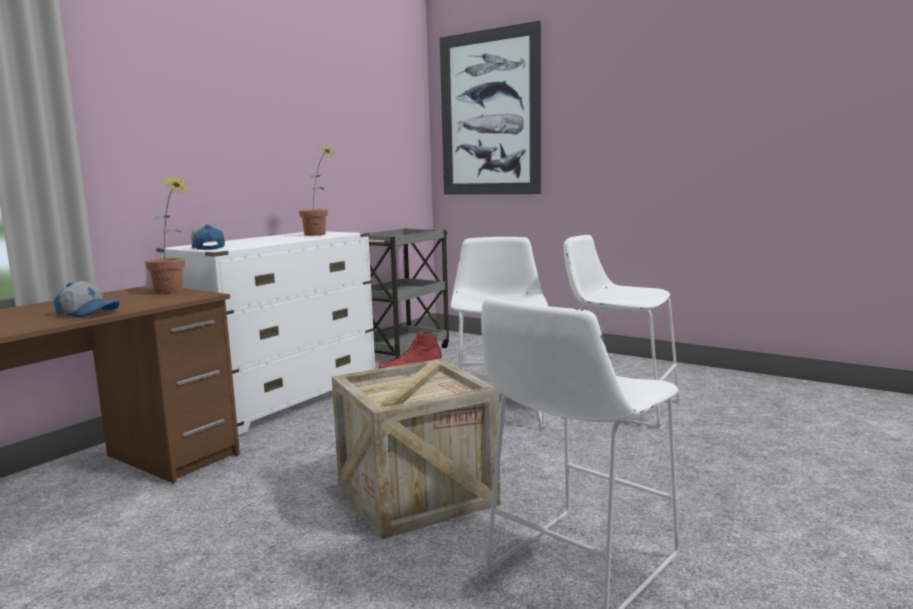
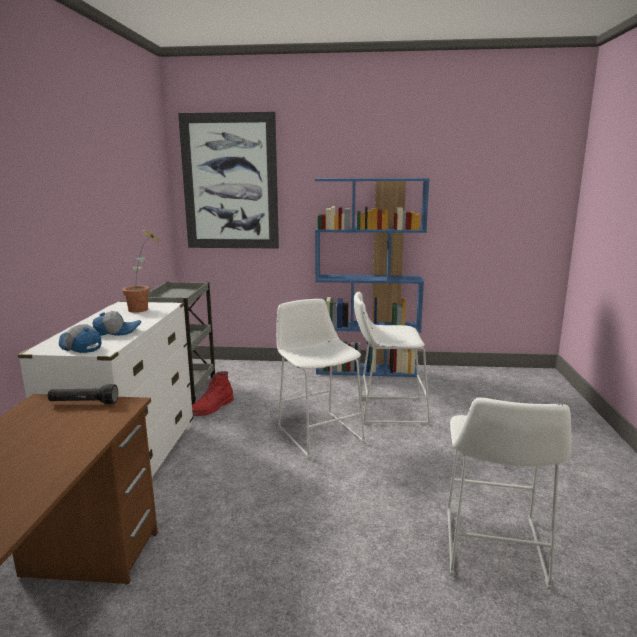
camera: 30 degrees left, 5 degrees up
(88, 313) = (58, 457): cap -> cap (117, 332)
(174, 291) = (83, 403): potted plant -> black flashlight
(416, 494) = (339, 526): crate -> none
(642, 364) = (367, 370): none -> blue bookcase

